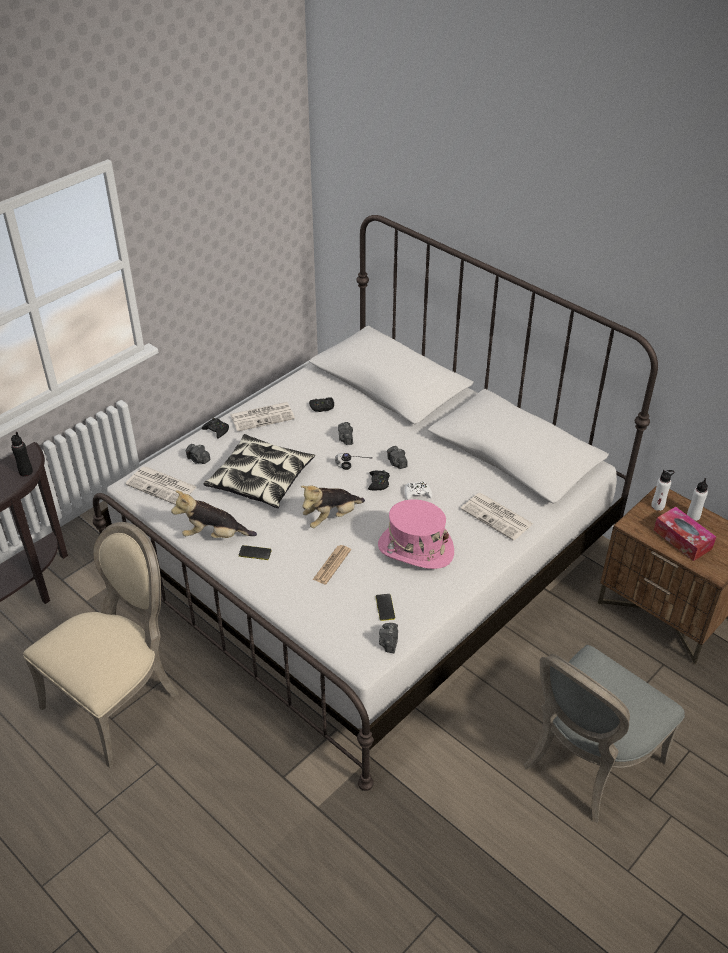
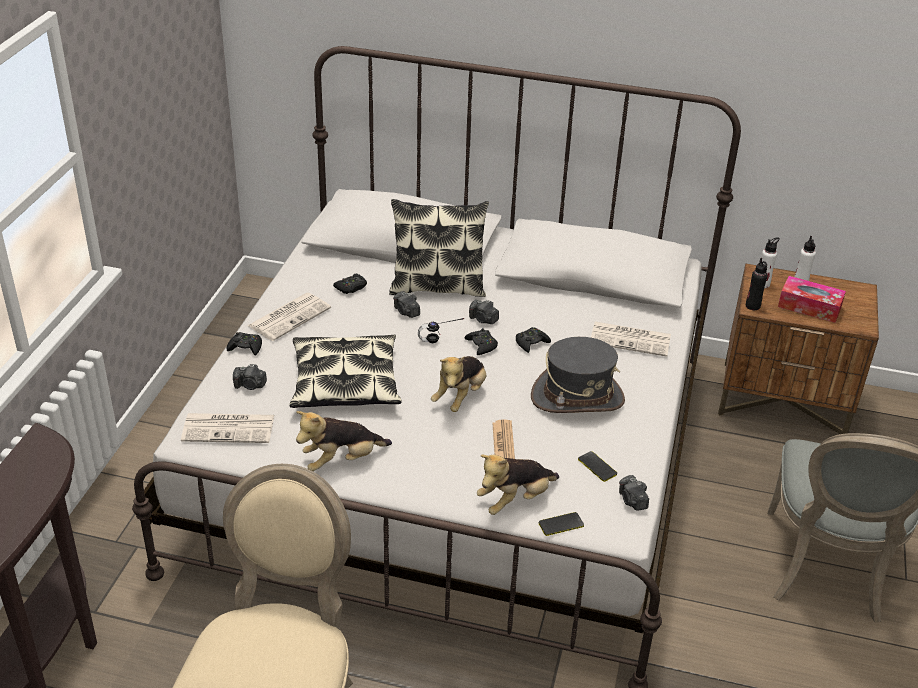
camera: 30 degrees left, 5 degrees down
(26, 472) = (55, 460): black bottle -> black bottle (752, 306)
(255, 553) = (406, 462): phone -> phone (561, 524)
(306, 609) = (515, 500): none -> plush toy
(384, 426) = (437, 286): none -> pillow
(415, 549) = (577, 398): pink hat -> grey hat
(417, 493) = (531, 343): white game controller -> black game controller

